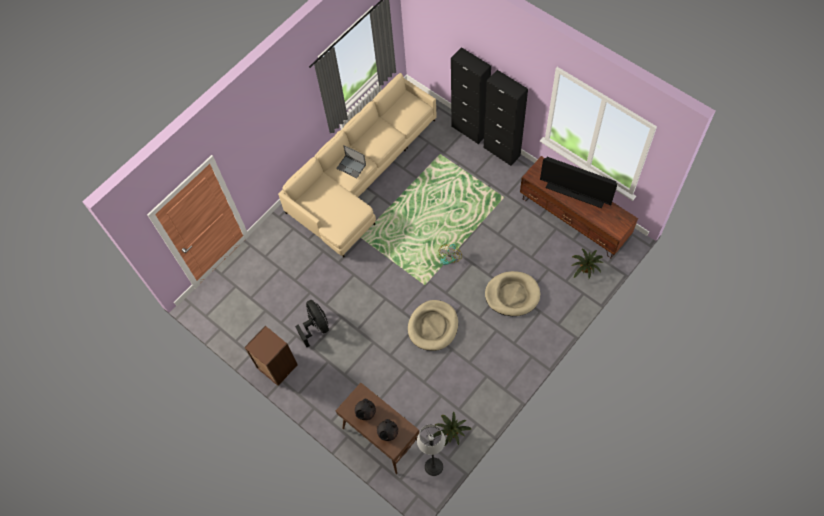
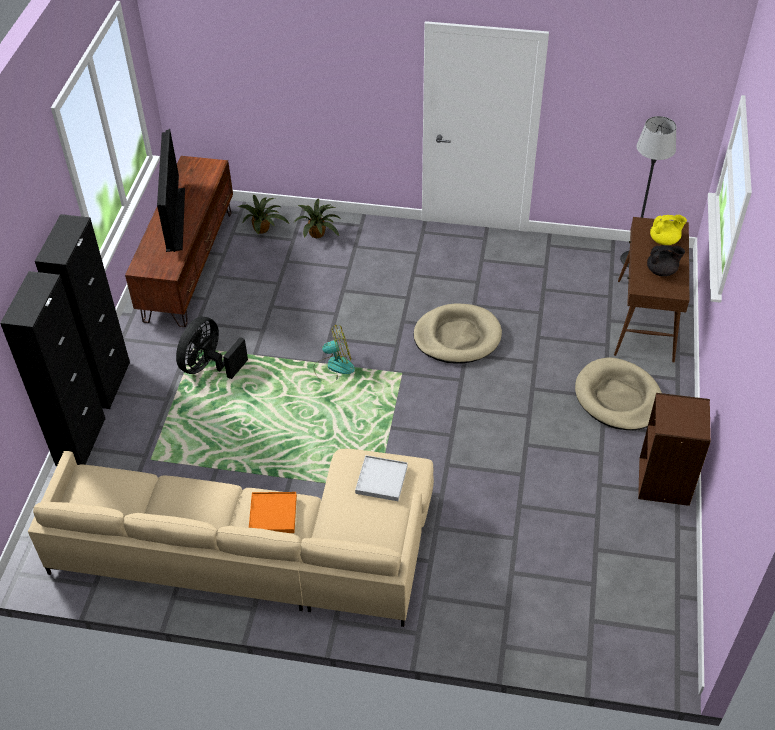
camera: 125 degrees left, 15 degrees down
(316, 327) = (566, 466): black fan -> black fan (209, 366)
(341, 217) = (381, 480): none -> white tray
(351, 166) = (273, 514): laptop -> orange tray
(387, 433) = (664, 240): black teapot -> yellow teapot
(451, 433) = (580, 261): potted plant -> potted plant (318, 234)
(512, 295) = (350, 279): beige dog bed -> beige dog bed (618, 397)

